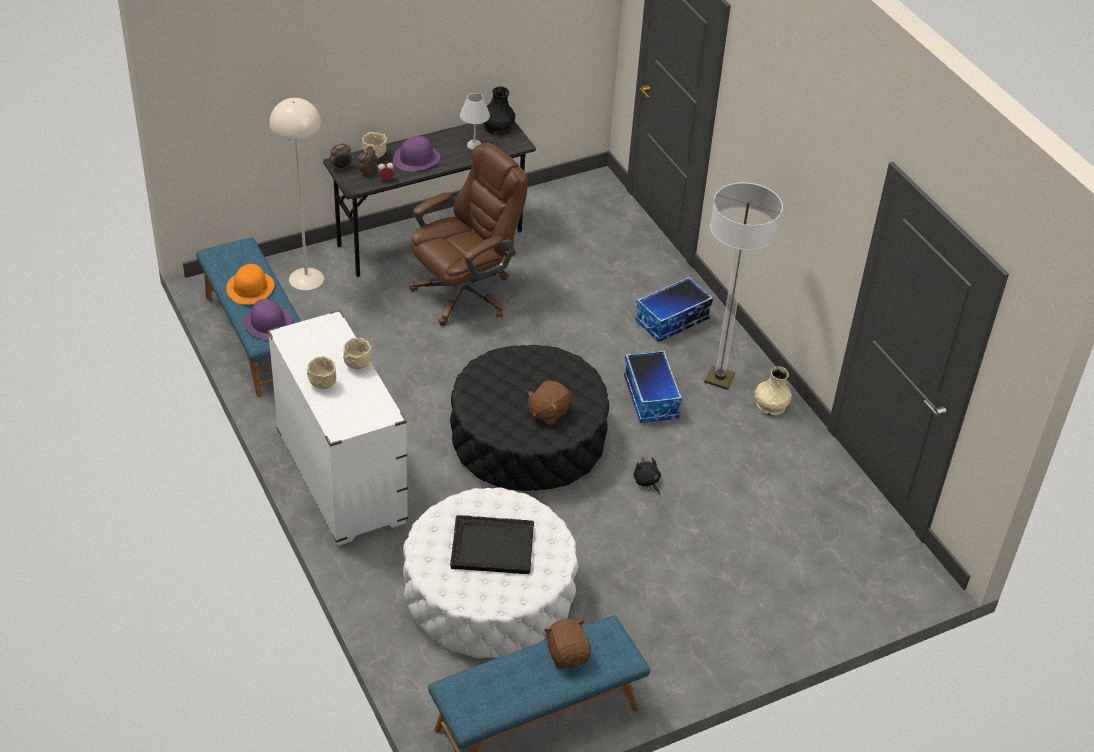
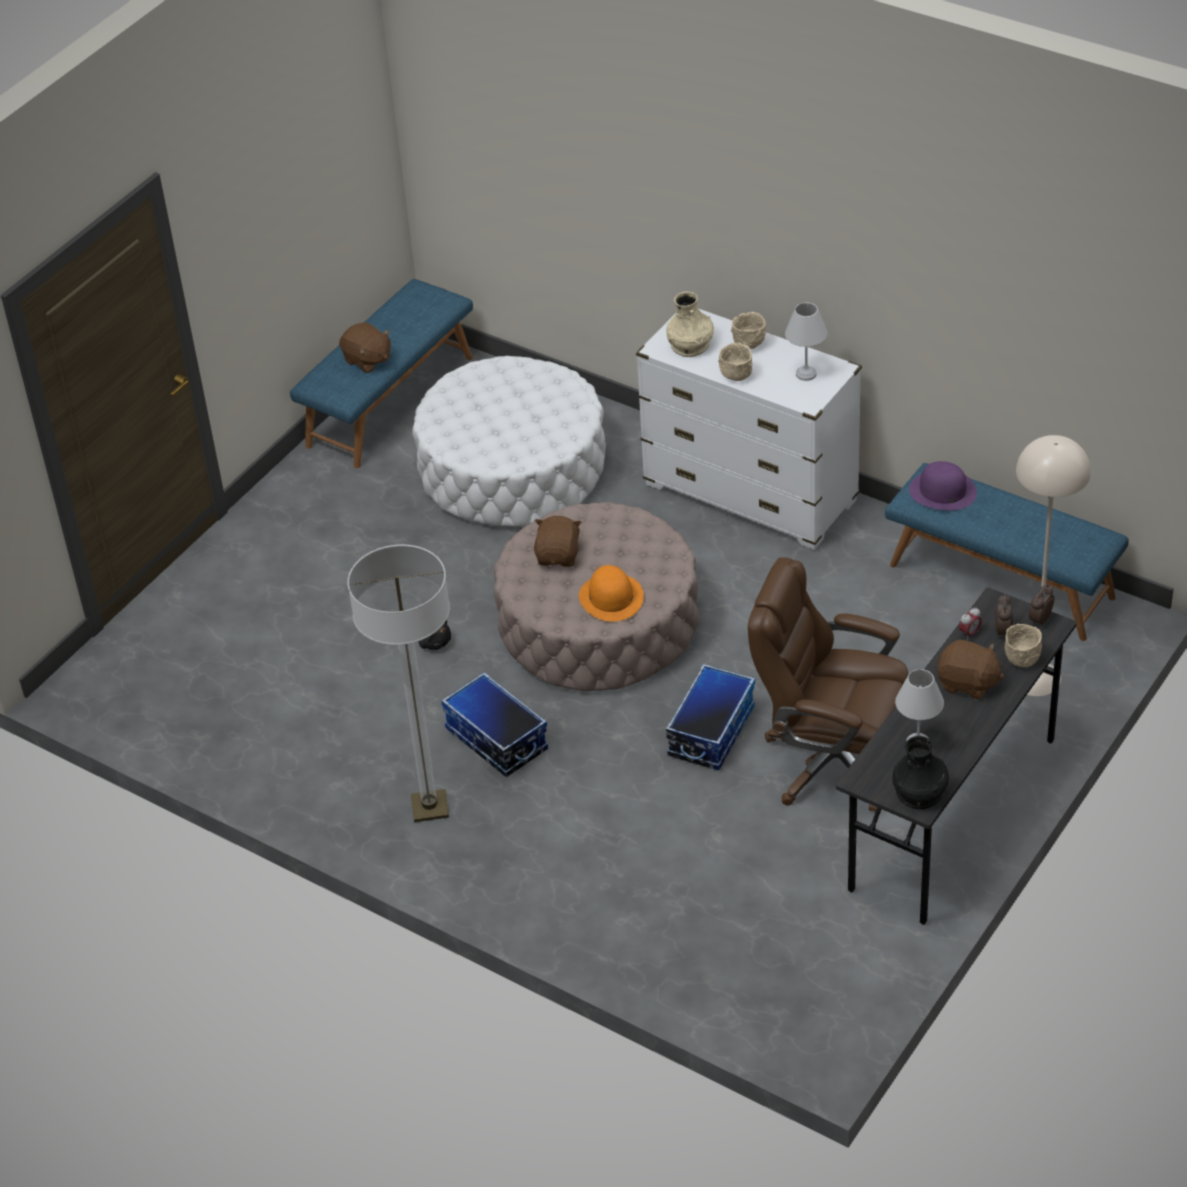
camera: 155 degrees right, 0 degrees up
(250, 287) = (1009, 517): orange hat -> orange hat (611, 597)
(311, 342) = (805, 374): none -> white table lamp
(416, 158) = (968, 683): purple hat -> brown plush toy
(465, 293) = (831, 760): brown office chair -> brown office chair turned 90 degrees clockwise
(491, 546) = (507, 412): black tray -> none
(528, 438) = (598, 624): black ottoman -> beige ottoman
(672, 321) = (542, 858): storage box -> storage box (710, 731)
(770, 405) = (346, 803): beige vase -> beige vase (690, 345)

